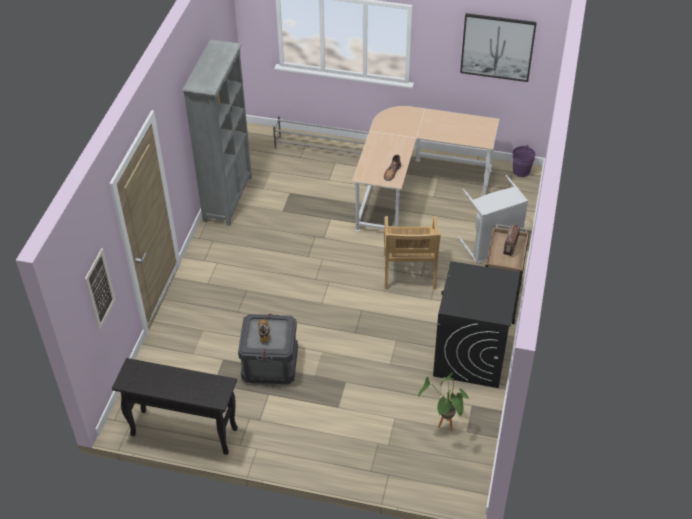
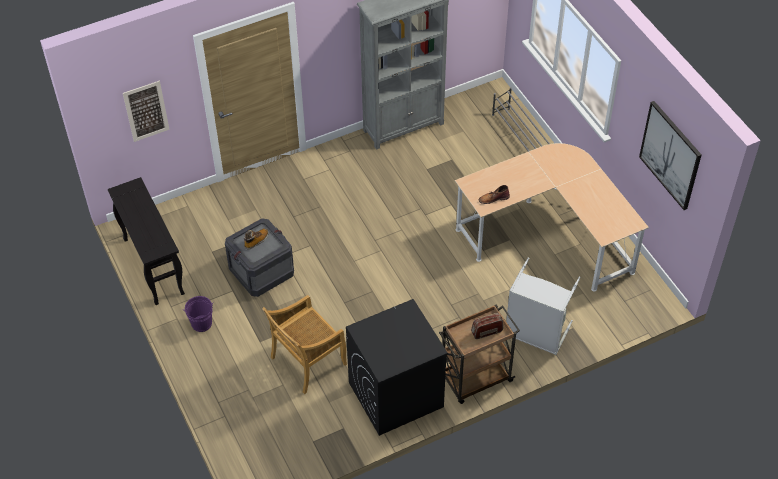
camera: 50 degrees right, 5 degrees up
(409, 272) = (445, 295): beige chair -> beige chair (307, 362)
(444, 429) = (301, 424): potted plant -> none
(521, 171) = (658, 296): purple bucket -> purple bucket (201, 323)

